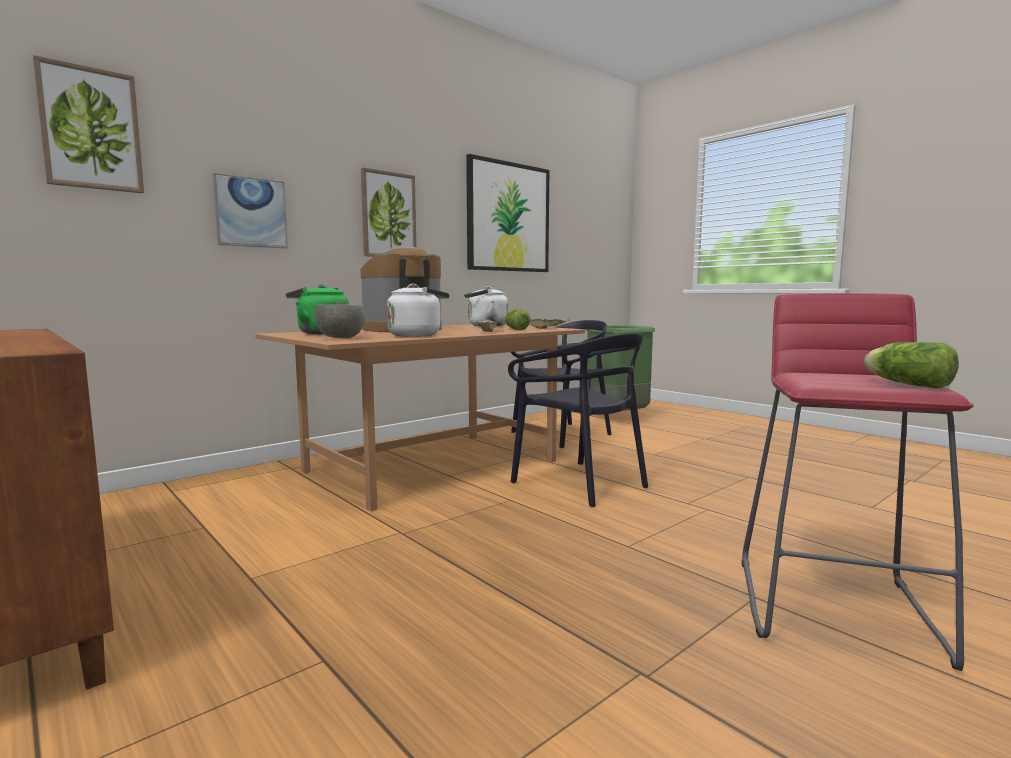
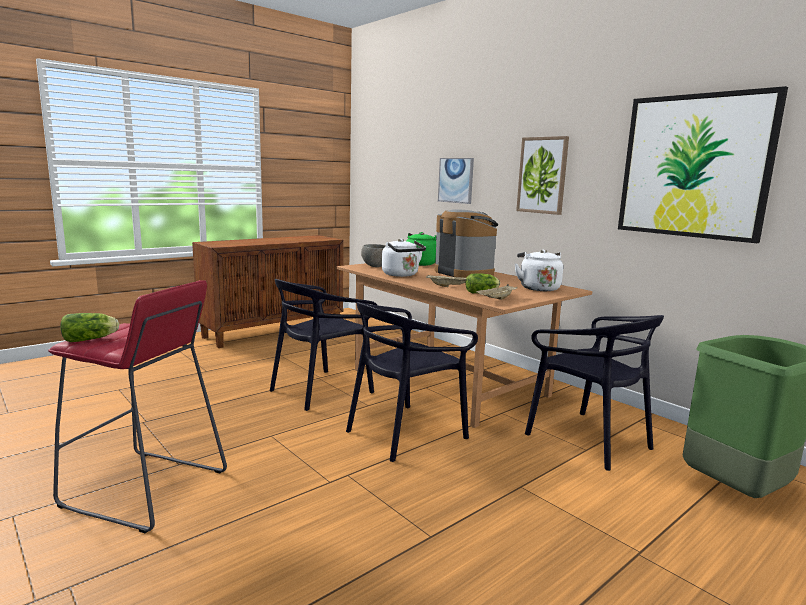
camera: 90 degrees right, 5 degrees up
(91, 129) = (403, 143): picture -> none
(458, 528) = (321, 390): none -> black chair

